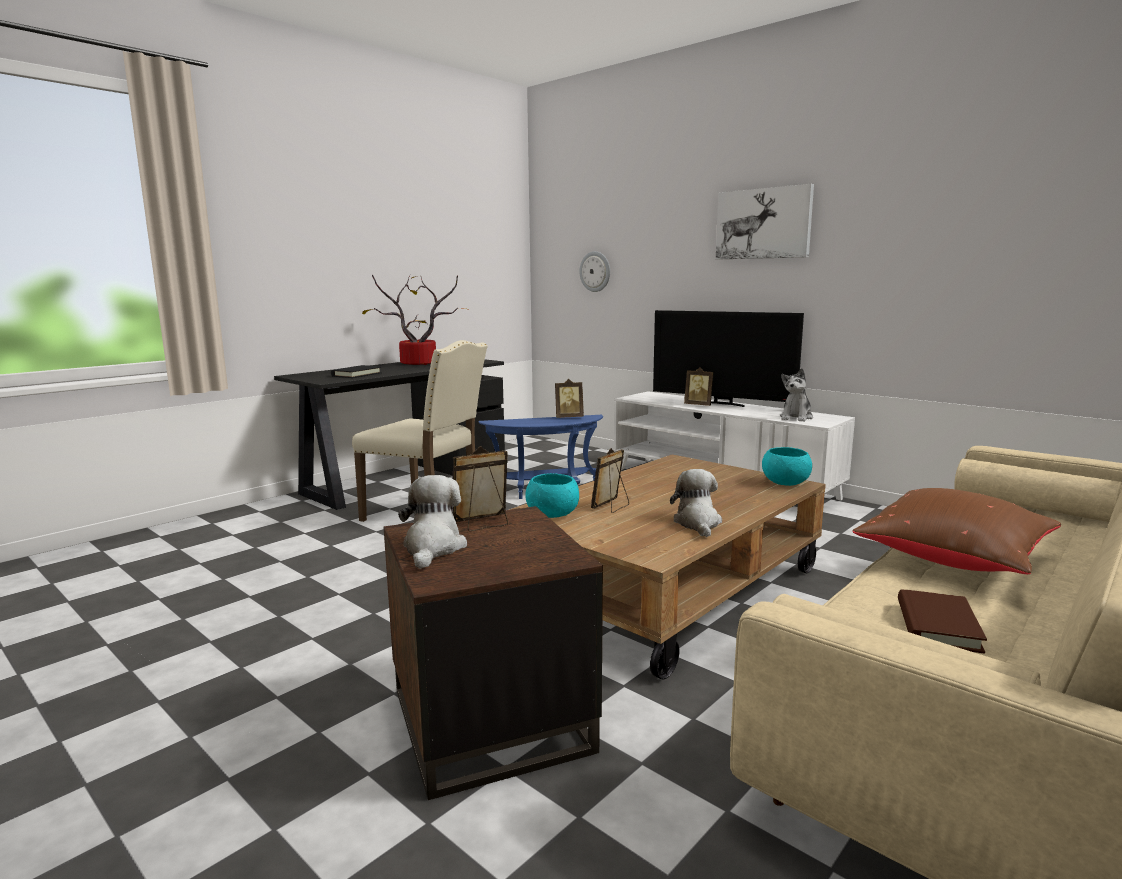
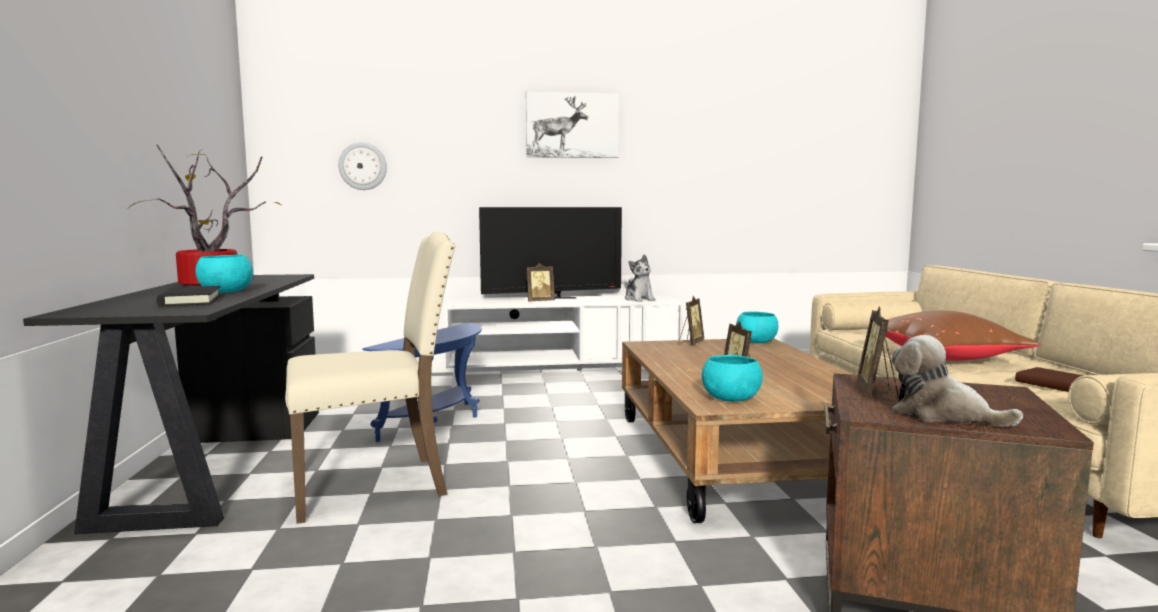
camera: 50 degrees left, 5 degrees down
(398, 370) = (226, 291): none -> turquoise bowl
(568, 417) = (448, 329): picture frame -> picture frame (690, 343)
(697, 523) = (818, 375): plush toy -> none

